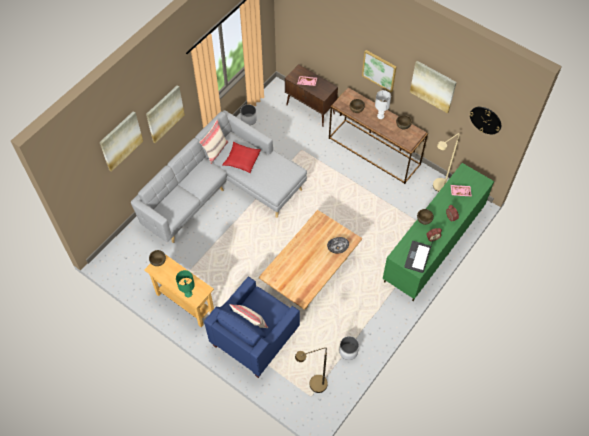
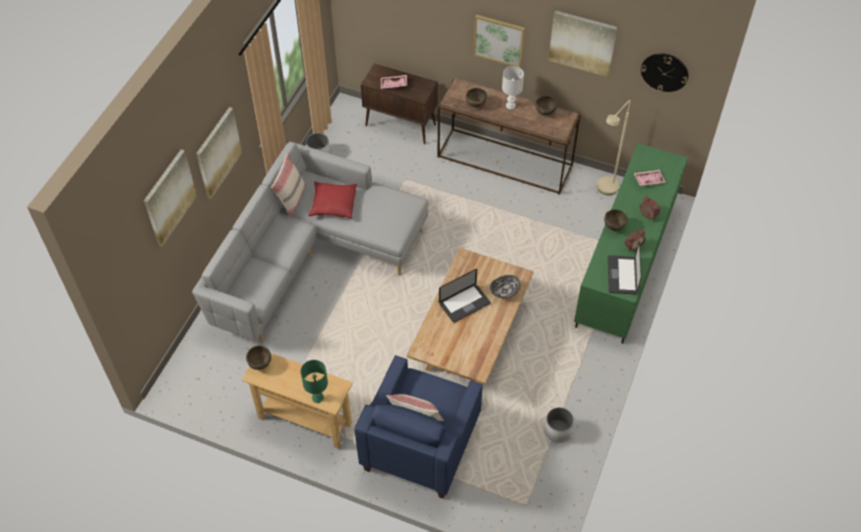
camera: 15 degrees left, 5 degrees down
(308, 250) = (464, 303): none -> laptop
(313, 386) = (525, 490): brown floor lamp -> none

